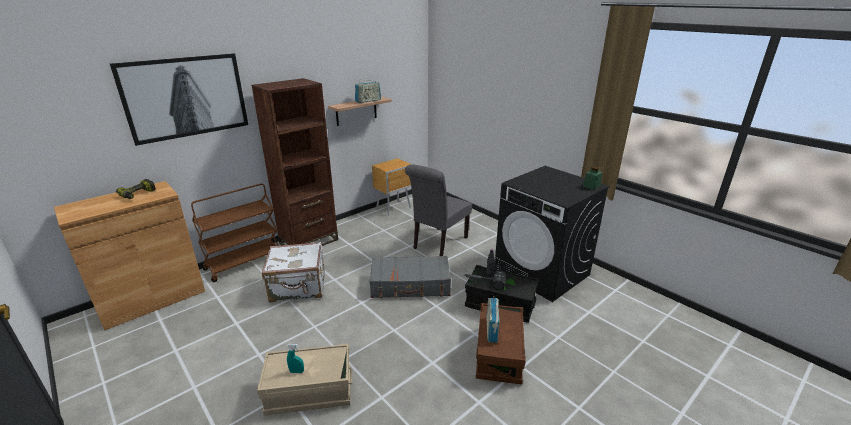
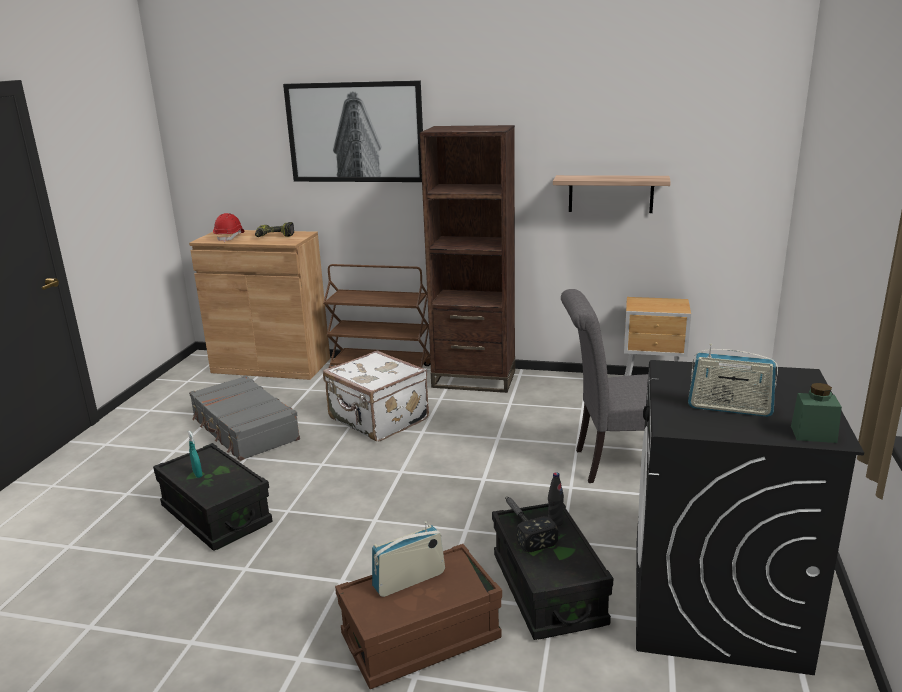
camera: 55 degrees right, 5 degrees down
(93, 207) = (230, 237): none -> red hard hat
(310, 391) = (216, 515): beige storage box -> black storage box
(368, 101) = (625, 178): radio -> radio (729, 408)
(410, 285) = (485, 488): grey suitcase -> grey suitcase (244, 429)

